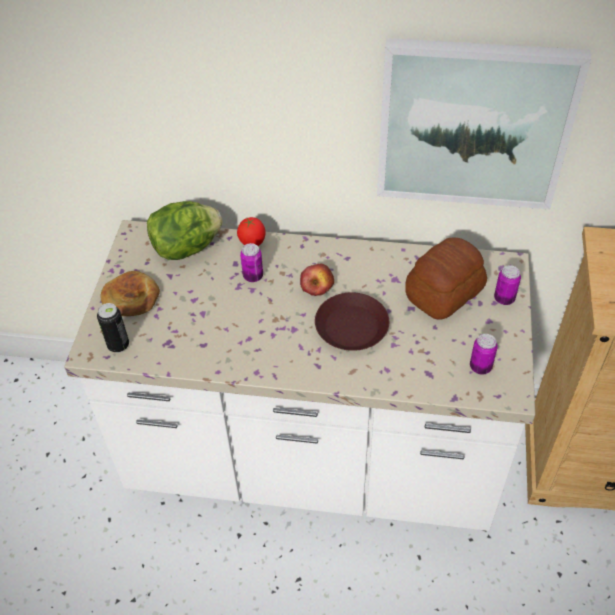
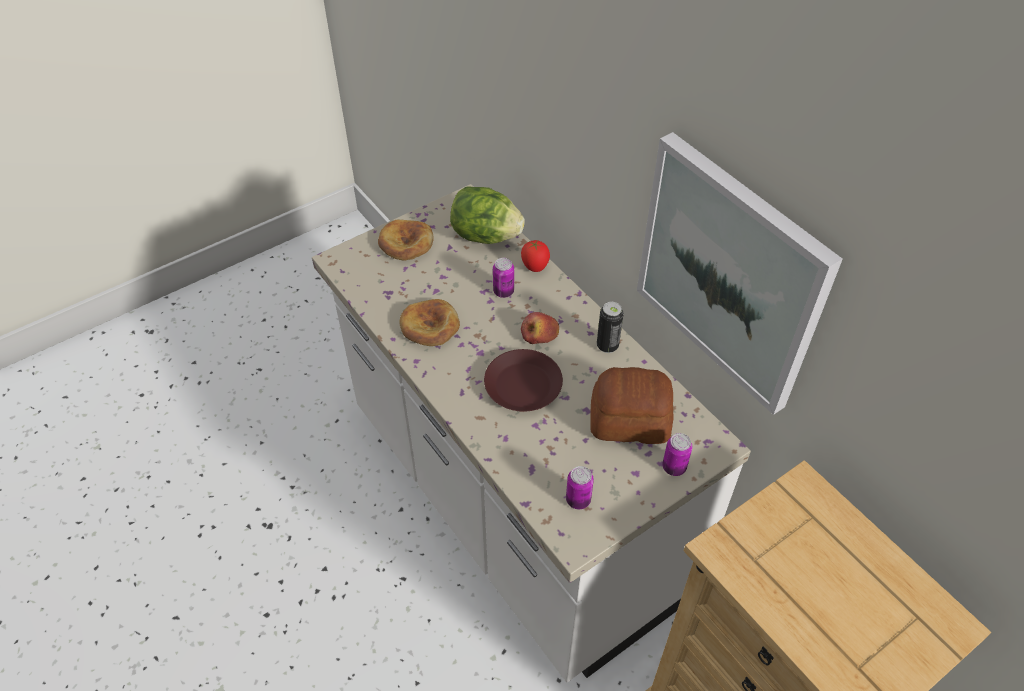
camera: 45 degrees right, 0 degrees up
(118, 345) = (358, 269): can -> can (607, 346)
(233, 340) = (430, 326): none -> bread

